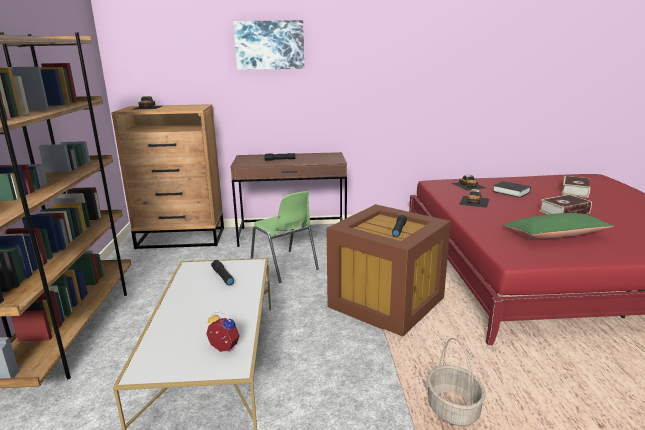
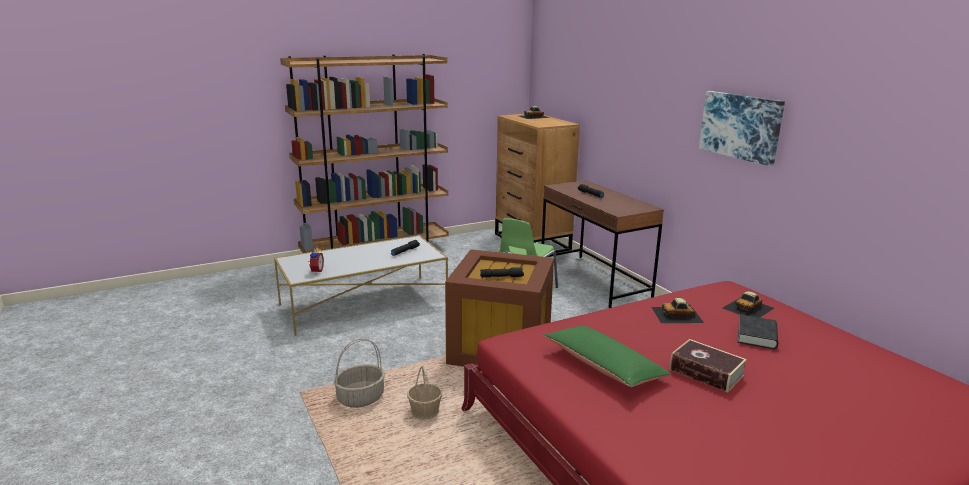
camera: 65 degrees right, 0 degrees up
(269, 45) = (626, 72): picture -> picture (740, 126)
(489, 368) = (425, 412): none -> basket
(575, 191) = (838, 385): book -> none

